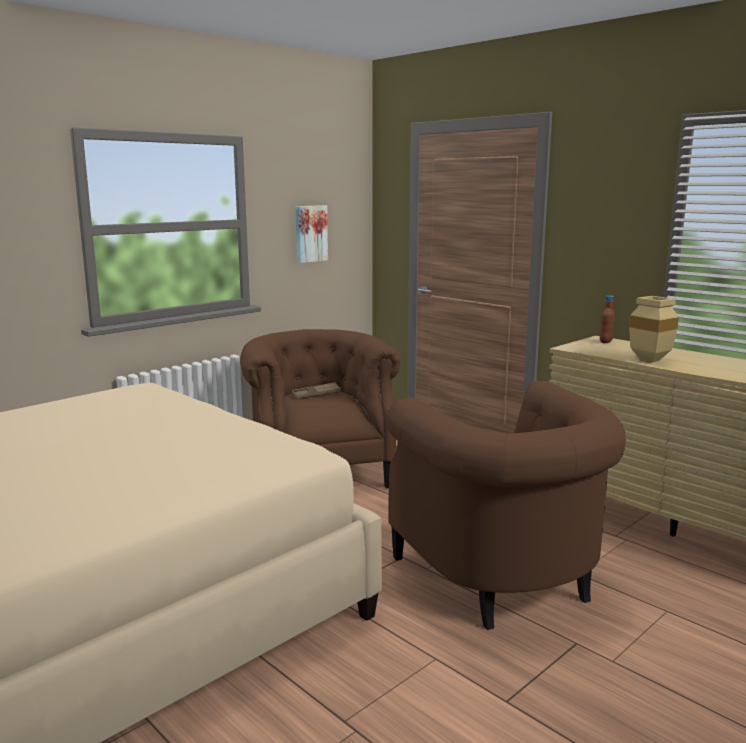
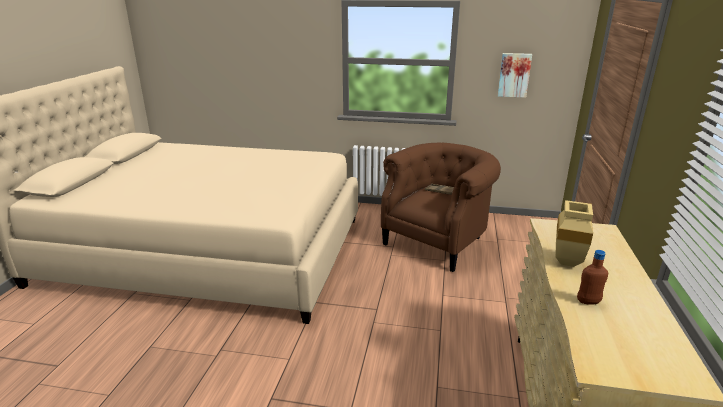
camera: 55 degrees right, 10 degrees up
(500, 579) = (391, 354): brown armchair -> none
(606, 342) = (597, 233): brown bottle -> brown bottle (588, 302)

